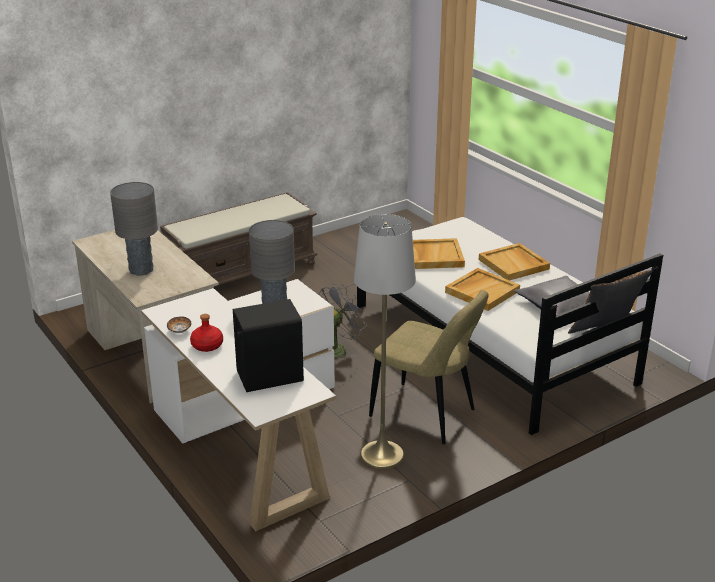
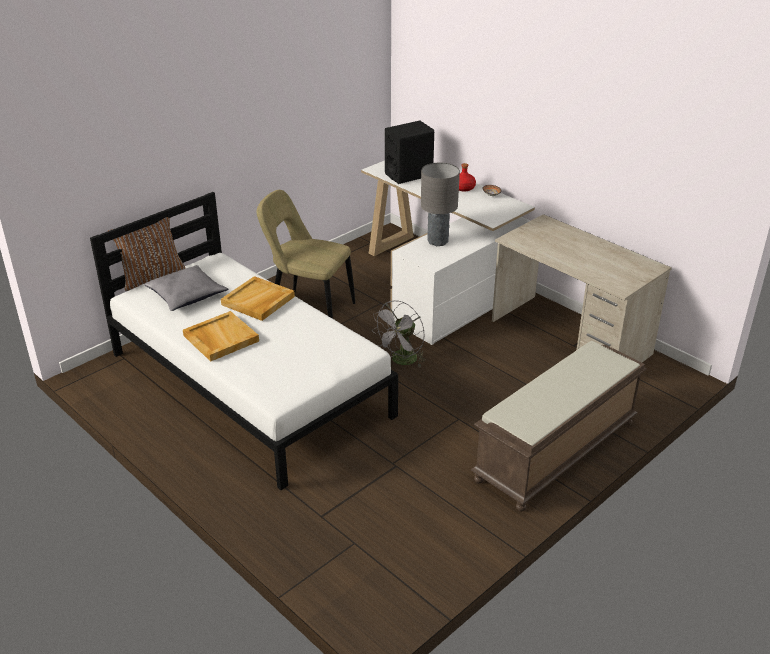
camera: 170 degrees right, 5 degrees up
(141, 270) = (571, 243): grey table lamp -> none
(382, 455) = (339, 280): grey floor lamp -> none
(435, 256) = (307, 342): beige tray -> none

